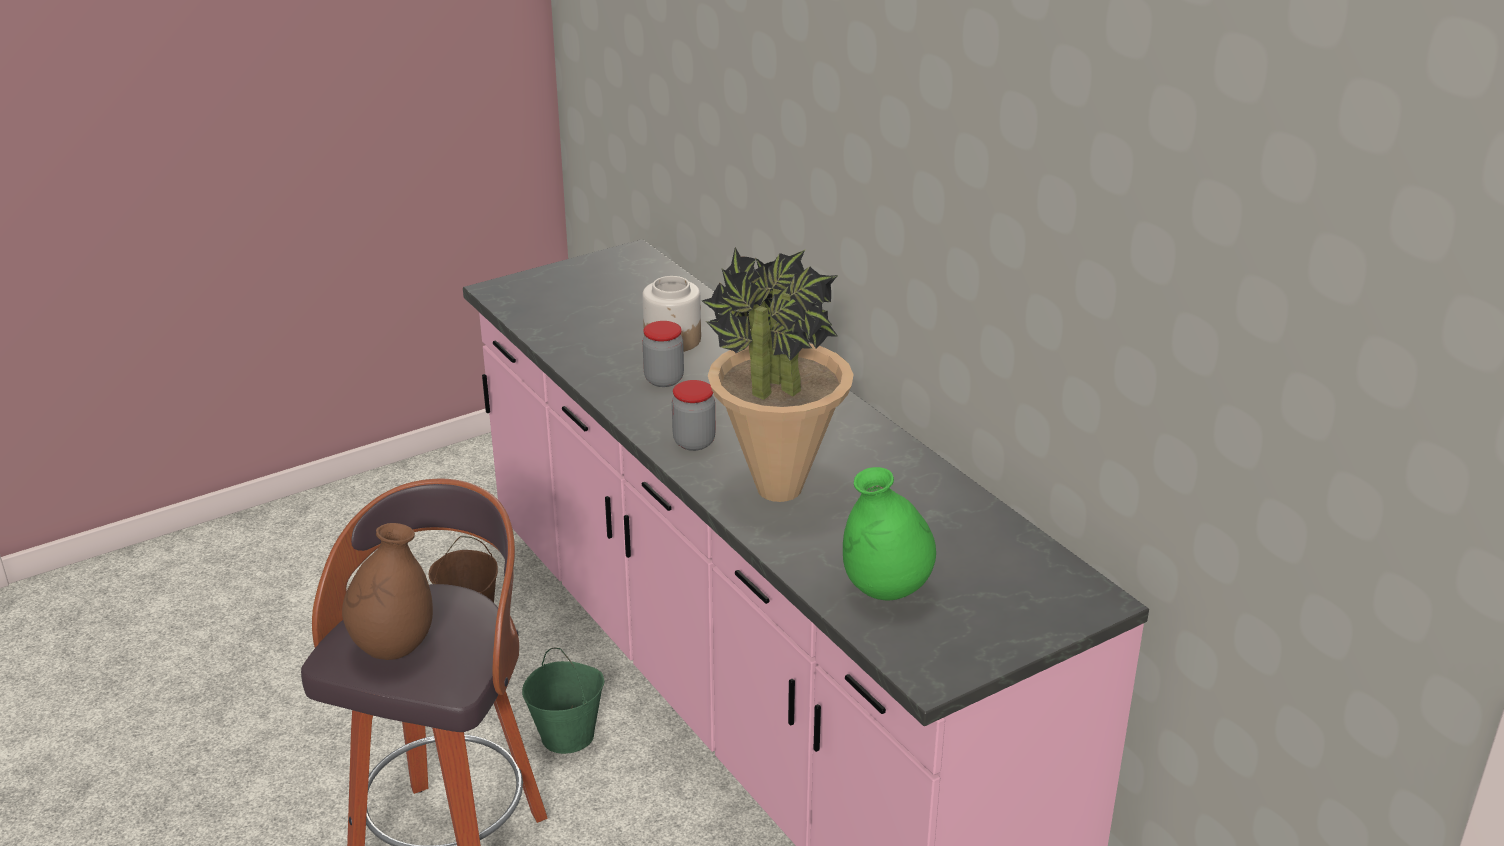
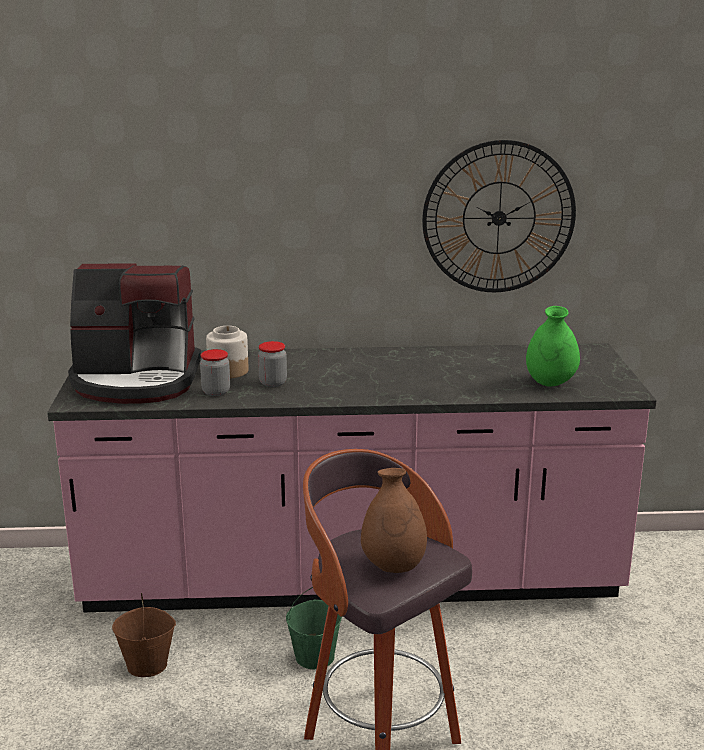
camera: 60 degrees left, 10 degrees down
(588, 299) = (136, 380): none -> coffee machine
(694, 442) = (355, 391): jar -> jar (216, 392)
(778, 489) = (430, 383): potted plant -> none
(1032, 295) = (499, 218): none -> wall clock

